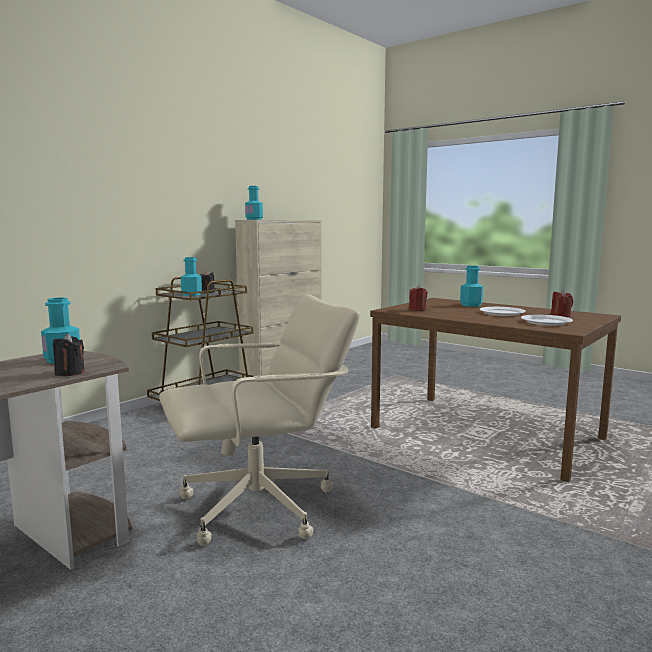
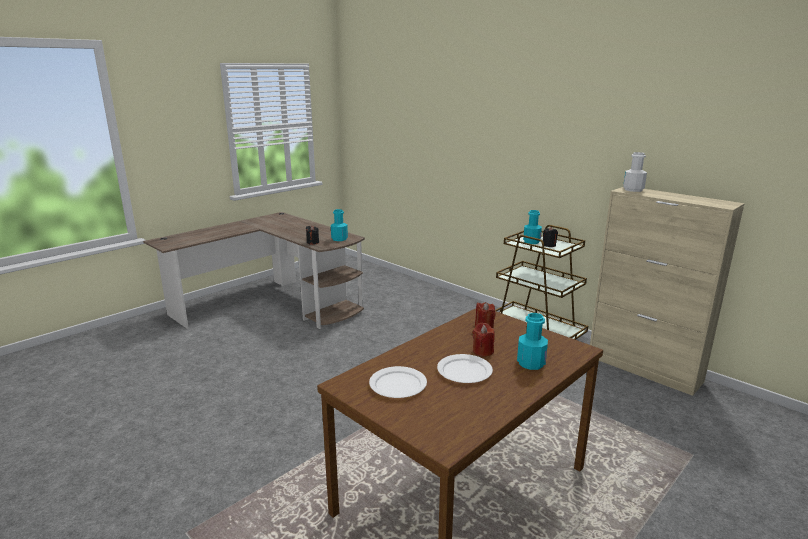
camera: 95 degrees right, 10 degrees up
(254, 219) = (633, 190): turquoise bottle -> white bottle
(260, 507) = (340, 360): beige office chair -> none
(560, 316) = (441, 408): red candle -> red candle (483, 351)

